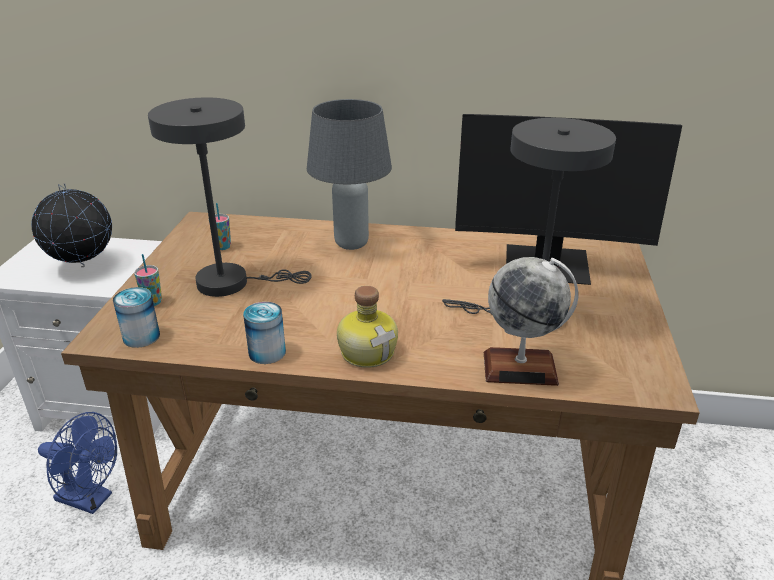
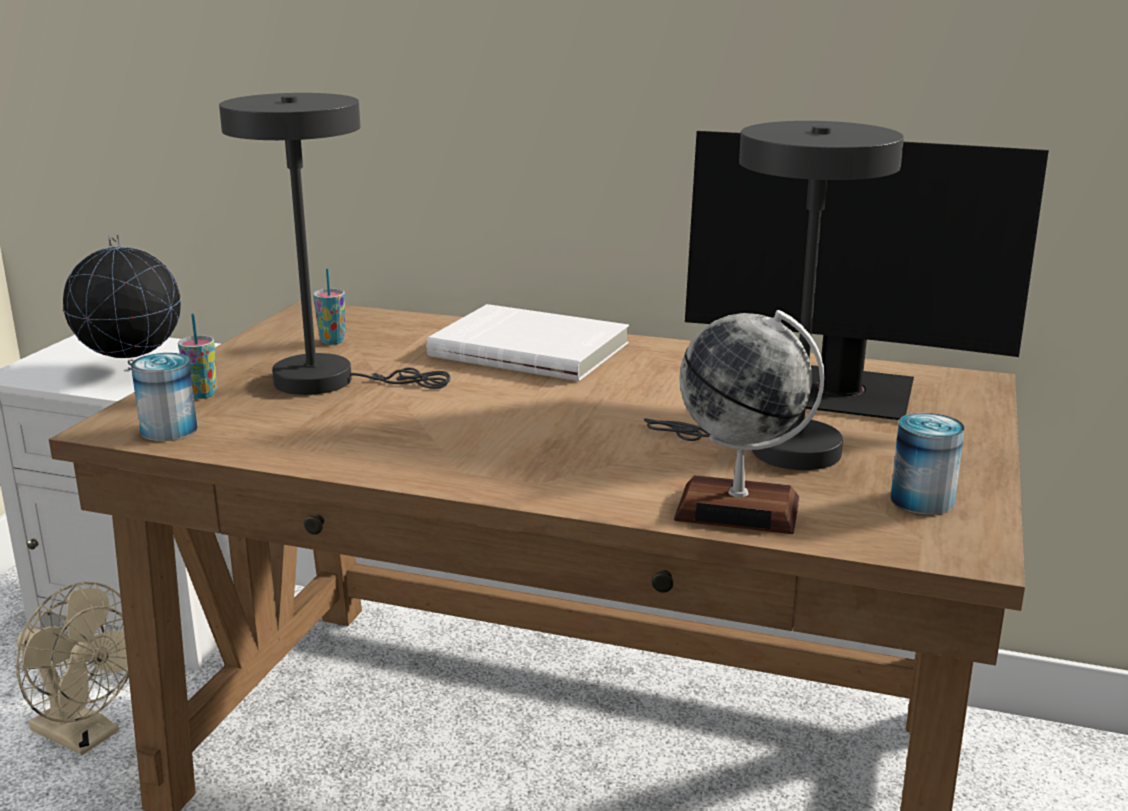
camera: 10 degrees right, 10 degrees down
(91, 499) = (85, 736): blue fan -> beige fan
(267, 352) = (345, 461): can -> can (922, 500)
(351, 243) = (531, 349): grey table lamp -> white book
(368, 351) = (501, 471): bottle -> none

